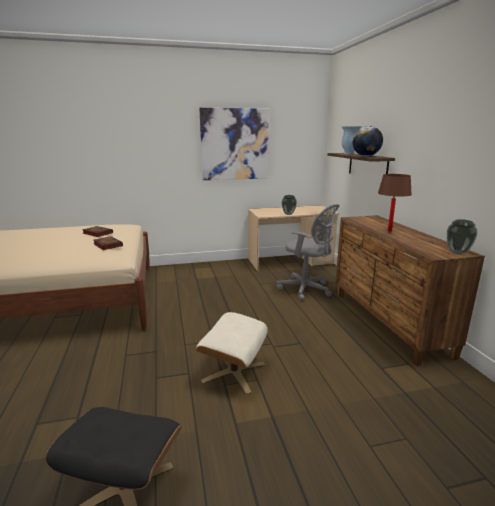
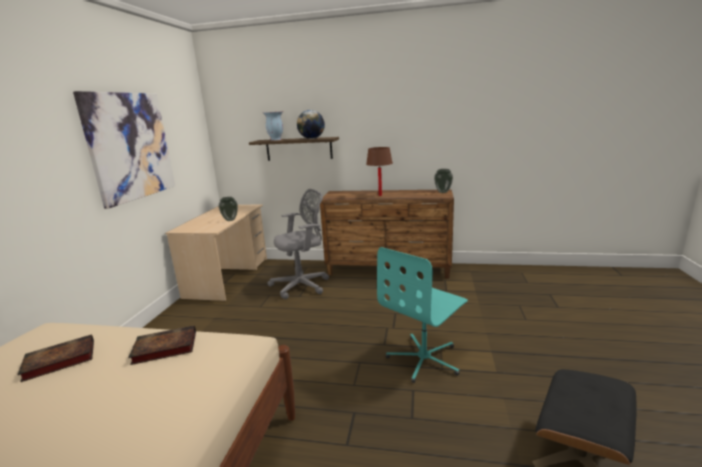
camera: 65 degrees left, 0 degrees up
(233, 372) = (424, 359): beige ottoman -> turquoise office chair

